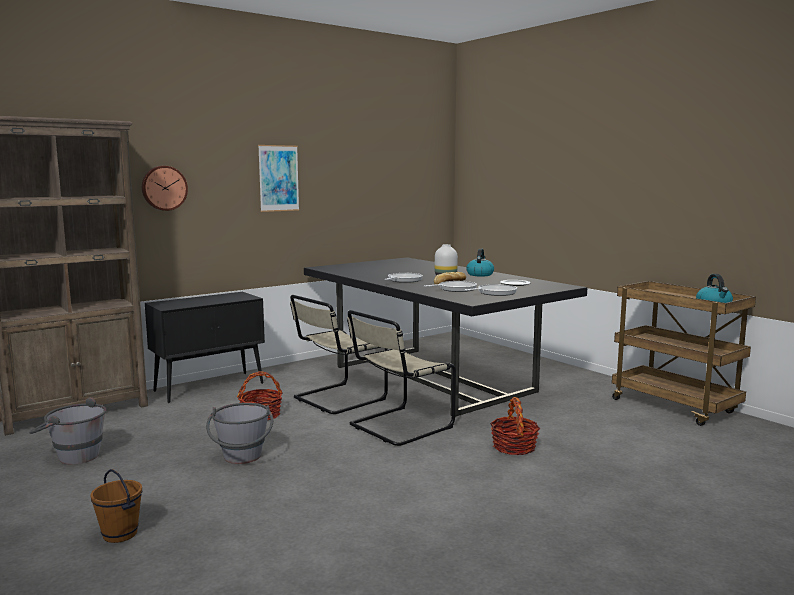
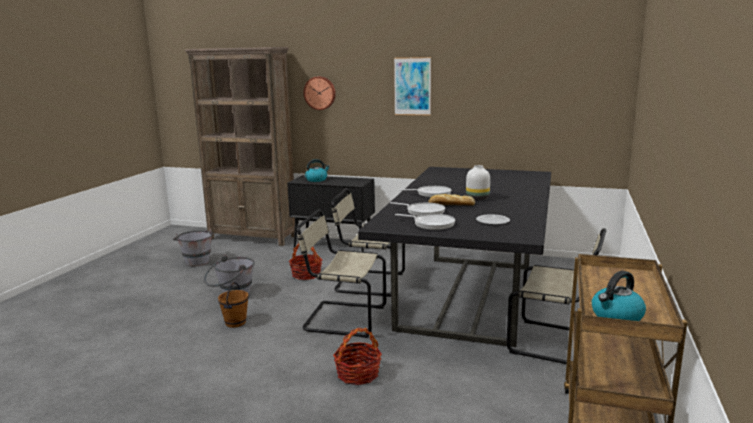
camera: 55 degrees right, 5 degrees up
(121, 534) = (116, 306): brown bucket -> brown bucket (236, 323)
(480, 274) = (516, 203): kettle -> kettle (316, 179)
(548, 381) = (556, 344): none -> beige chair

